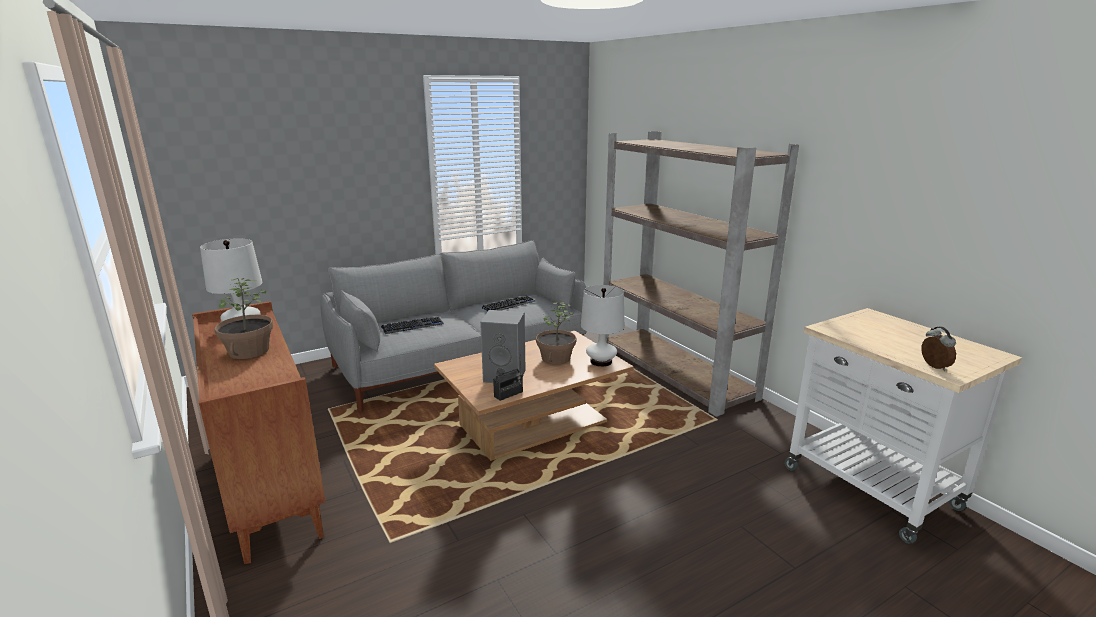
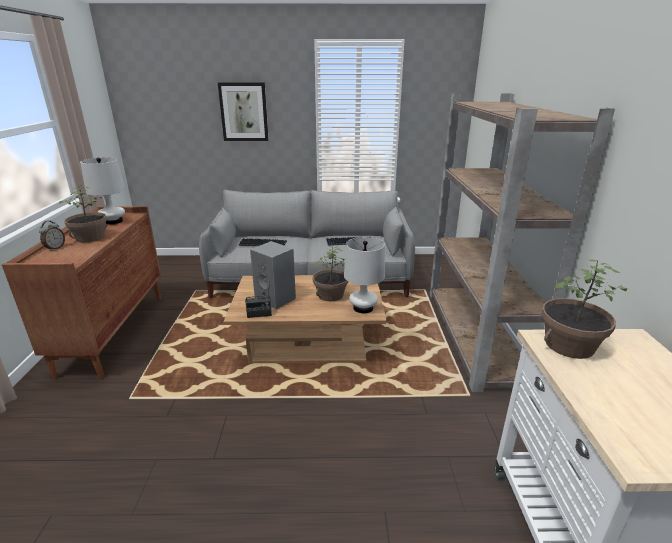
camera: 30 degrees right, 5 degrees up
(339, 164) = (244, 112): none -> picture
(844, 327) = (569, 344): none -> potted plant
(933, 367) = (623, 438): alarm clock -> alarm clock (55, 248)

